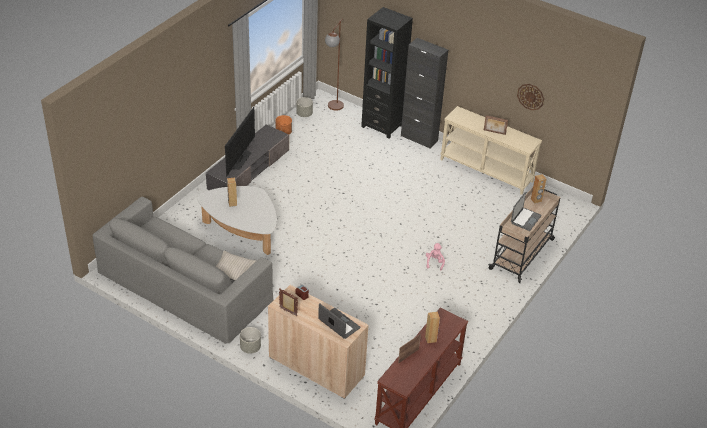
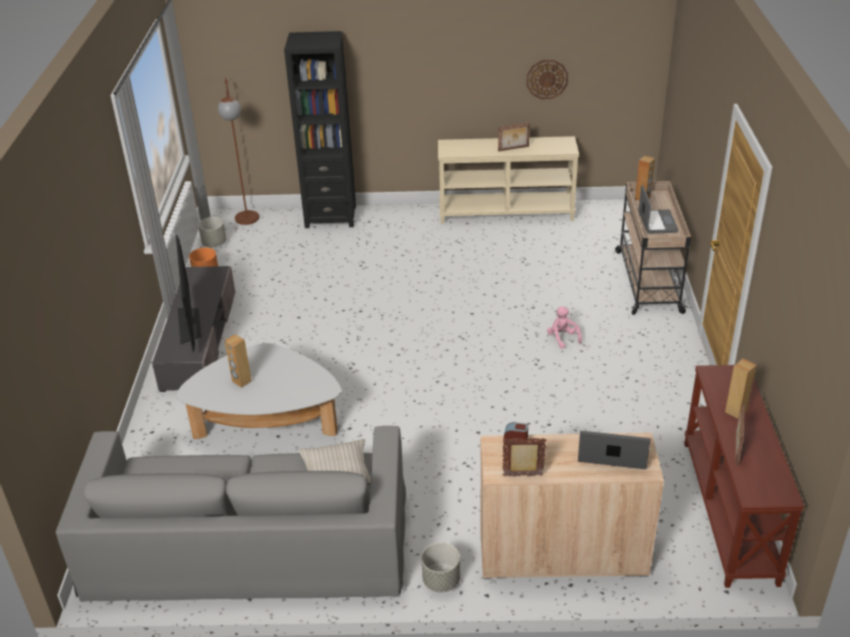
camera: 30 degrees left, 5 degrees down
(419, 138) = (390, 212): black cabinet -> none

